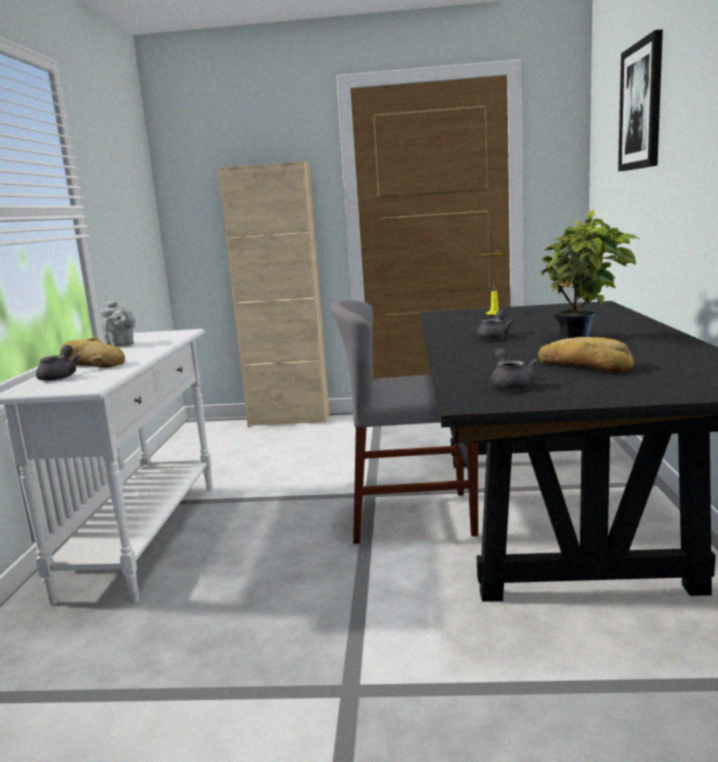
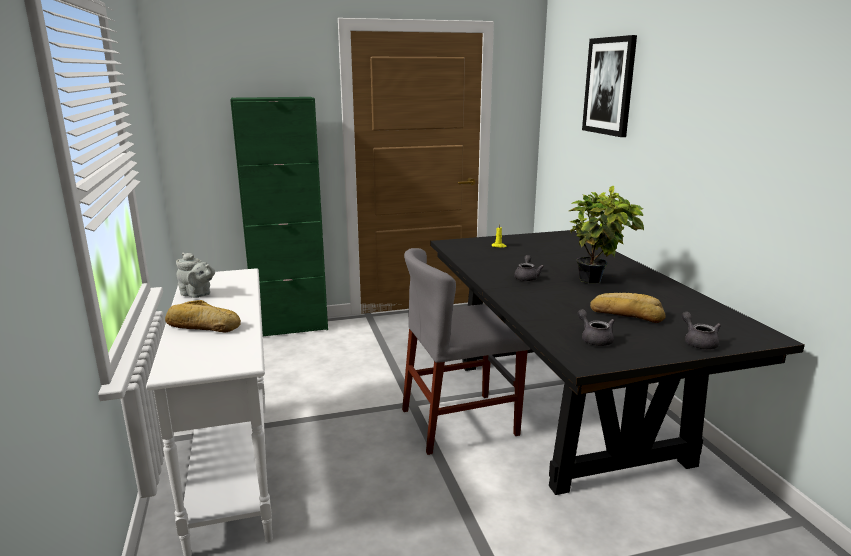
camera: 20 degrees left, 5 degrees up
(60, 376) = (190, 347): grey teapot -> grey teapot (698, 342)
(289, 419) = (291, 328): beige cabinet -> green cabinet

